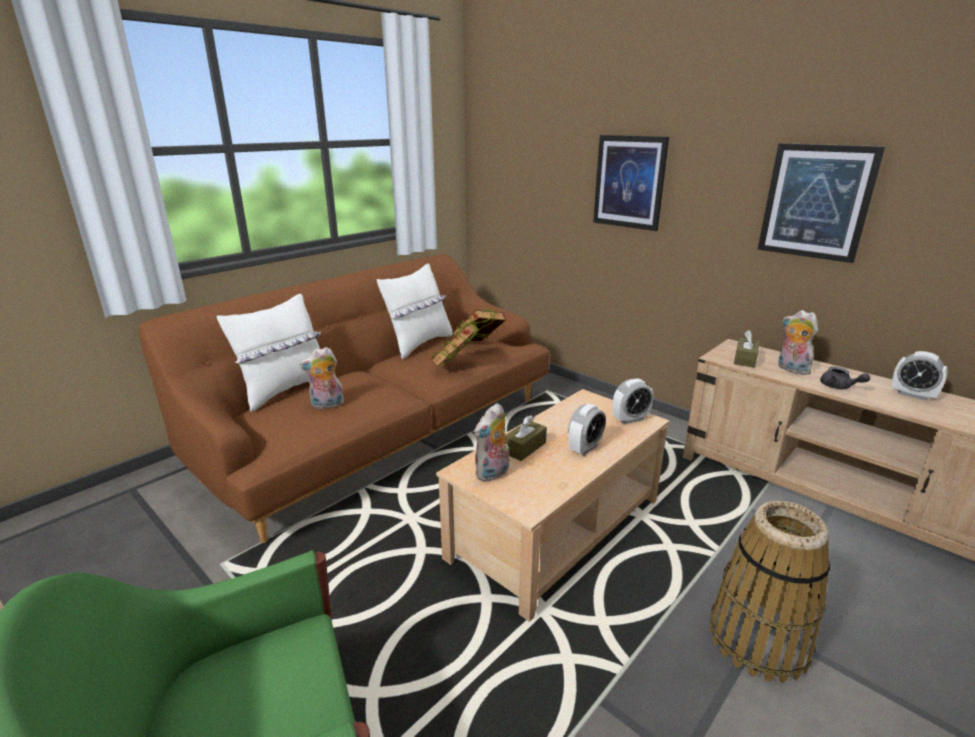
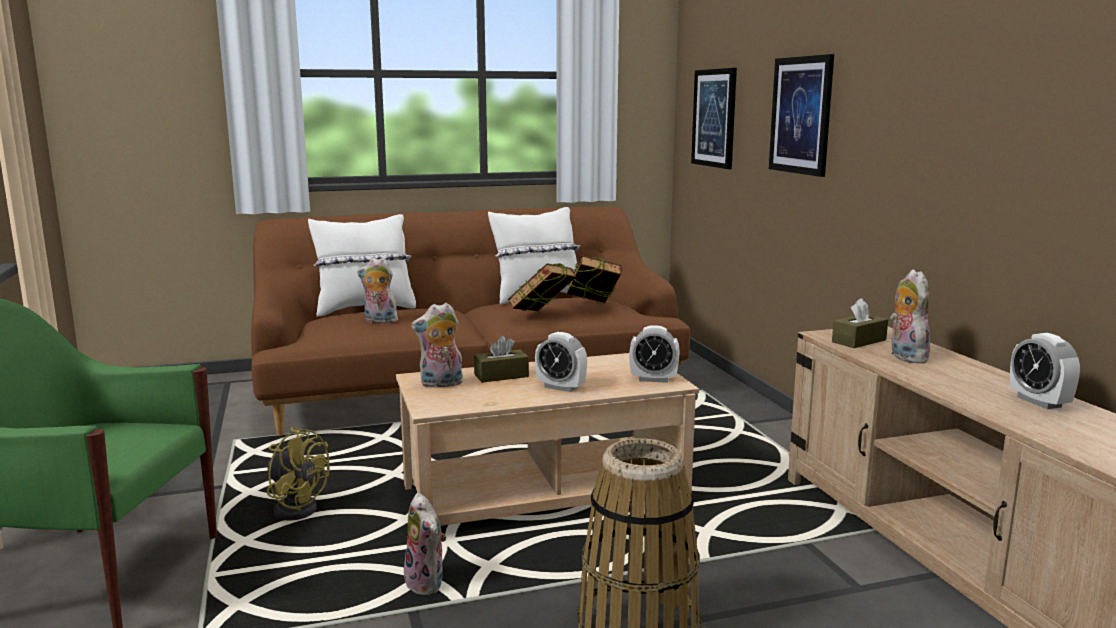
camera: 30 degrees right, 10 degrees down
(375, 626) = (296, 508): none -> yellow fan
(579, 664) = (428, 584): none -> plush toy
(585, 448) = (560, 387): alarm clock -> alarm clock turned 45 degrees clockwise
(816, 202) = (967, 126): picture -> picture (714, 118)
(839, 387) = (936, 379): grey teapot -> none

